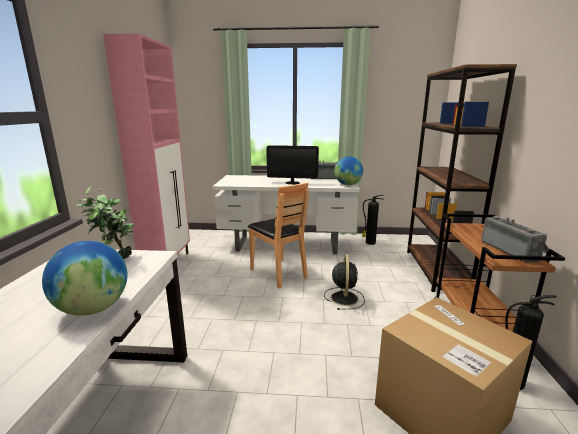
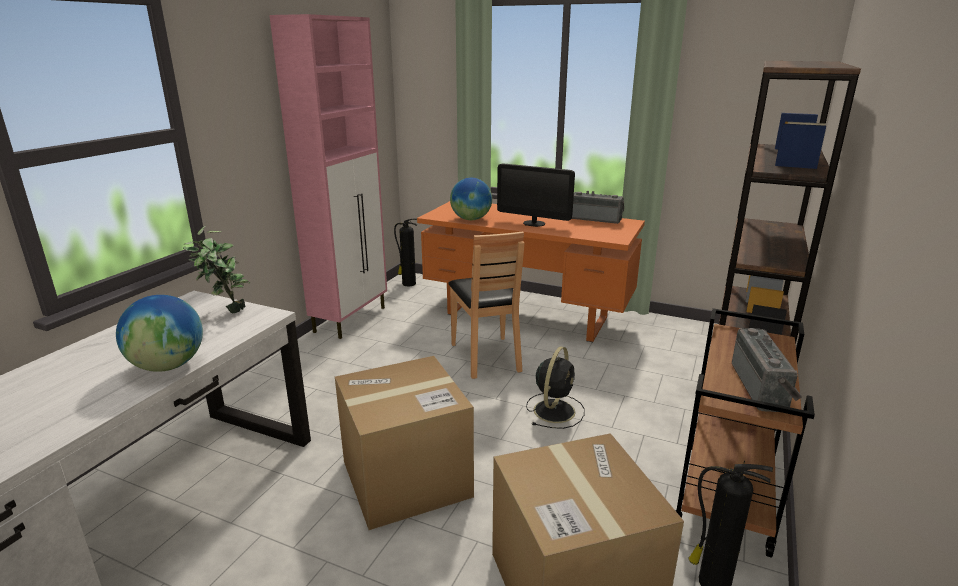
camera: 20 degrees right, 5 degrees up
(278, 366) = (406, 479): none -> cardboard box
(287, 245) = (527, 316): white desk -> orange desk
(347, 185) = (616, 236): globe -> globe (471, 219)
(369, 242) = (660, 332): fire extinguisher -> fire extinguisher (408, 283)

